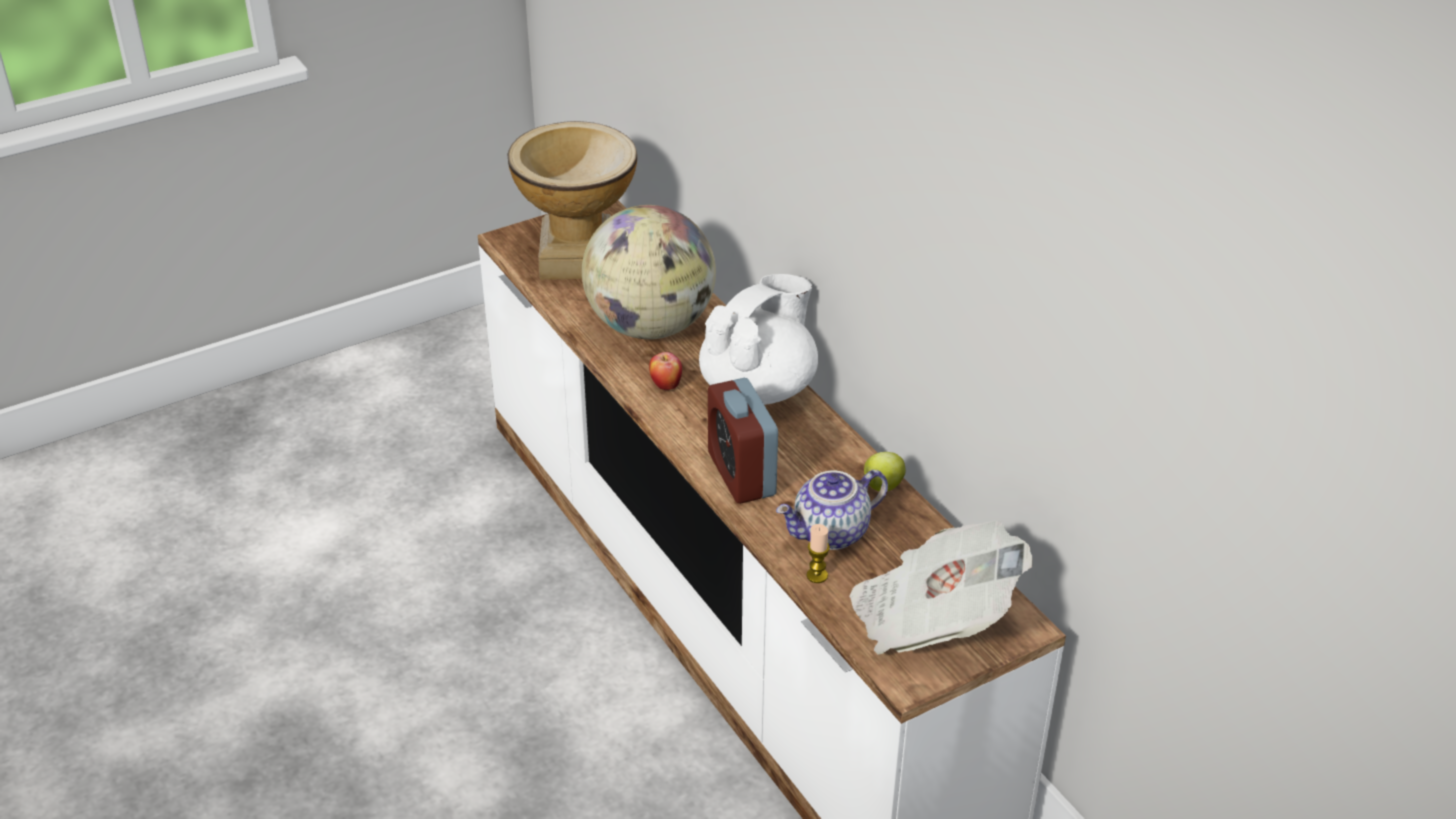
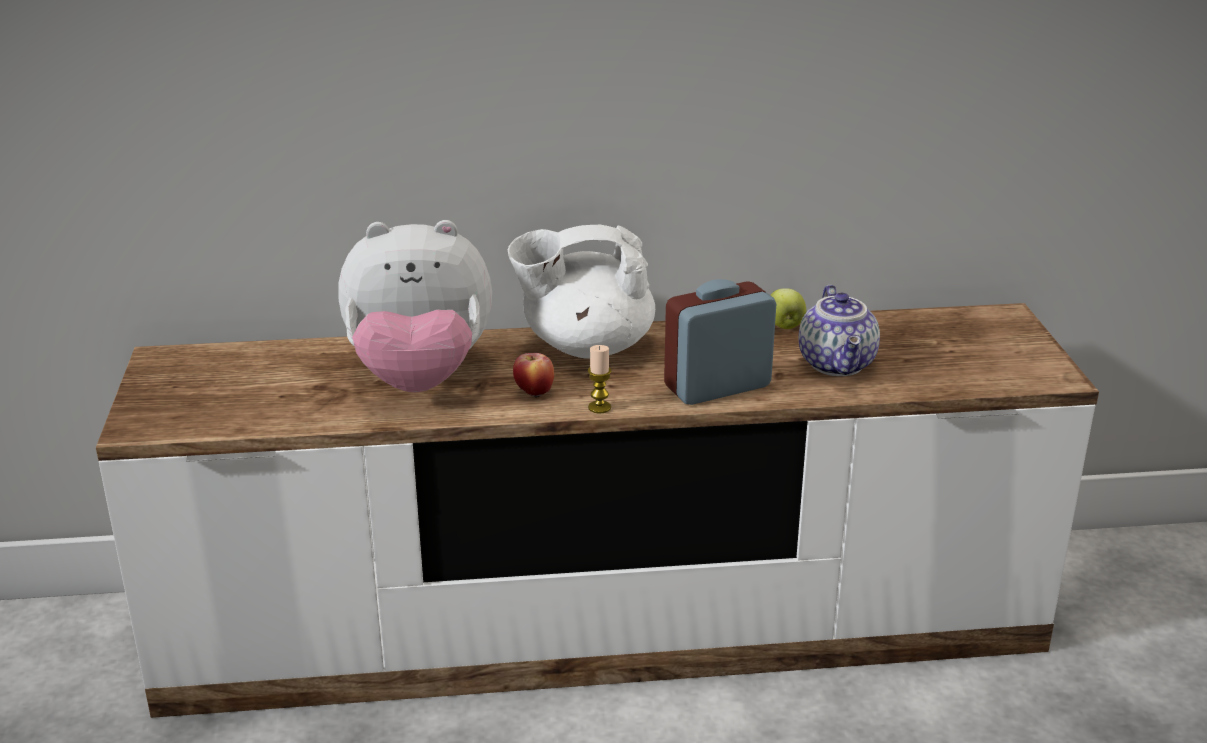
camera: 65 degrees left, 10 degrees down
(578, 258) = (237, 392): vase -> none
(650, 326) = (419, 378): globe -> plush toy
(741, 474) = (717, 386): alarm clock -> alarm clock turned 150 degrees clockwise
(759, 388) = (585, 346): white teapot -> white teapot turned 75 degrees counterclockwise
(817, 575) = (895, 385): candle -> candle (599, 407)
(932, 619) = (981, 348): newspaper -> none

